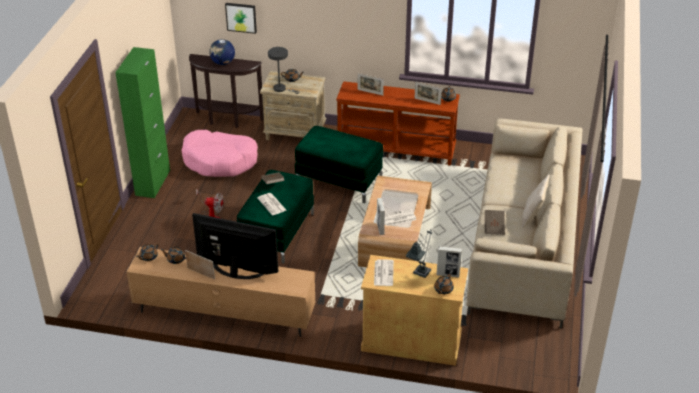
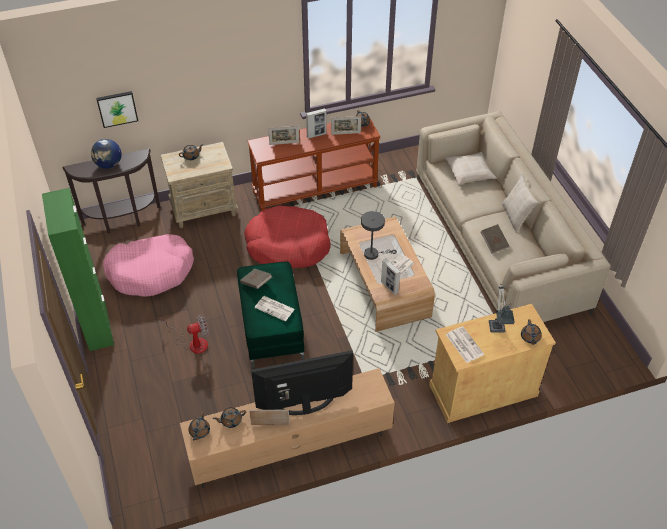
camera: 30 degrees left, 10 degrees up
(281, 89) = (189, 171): grey table lamp -> grey table lamp (374, 254)
(339, 181) = (288, 245): green ottoman -> red dog bed
(448, 275) = (521, 319): picture frame -> picture frame (316, 135)
(521, 170) = (469, 172): none -> beige pillow

